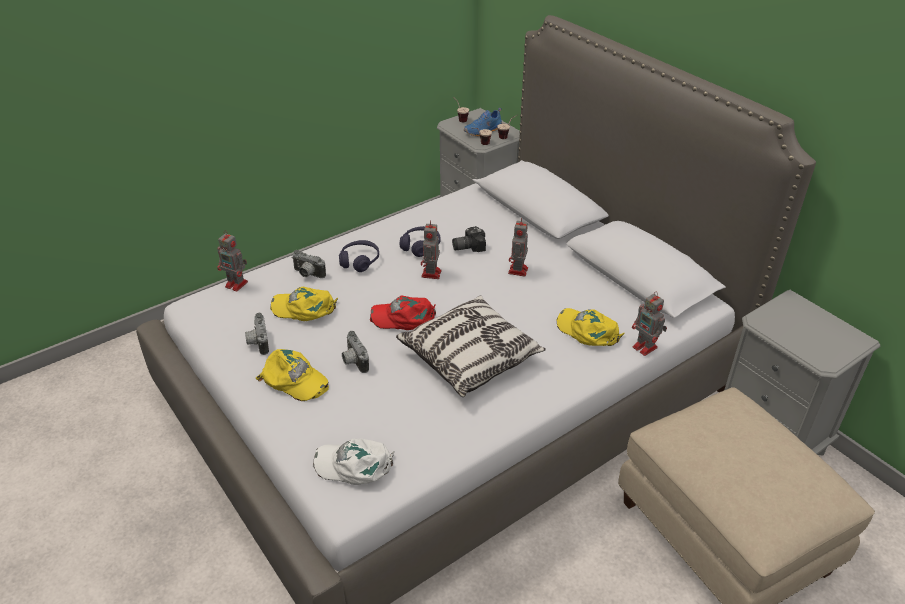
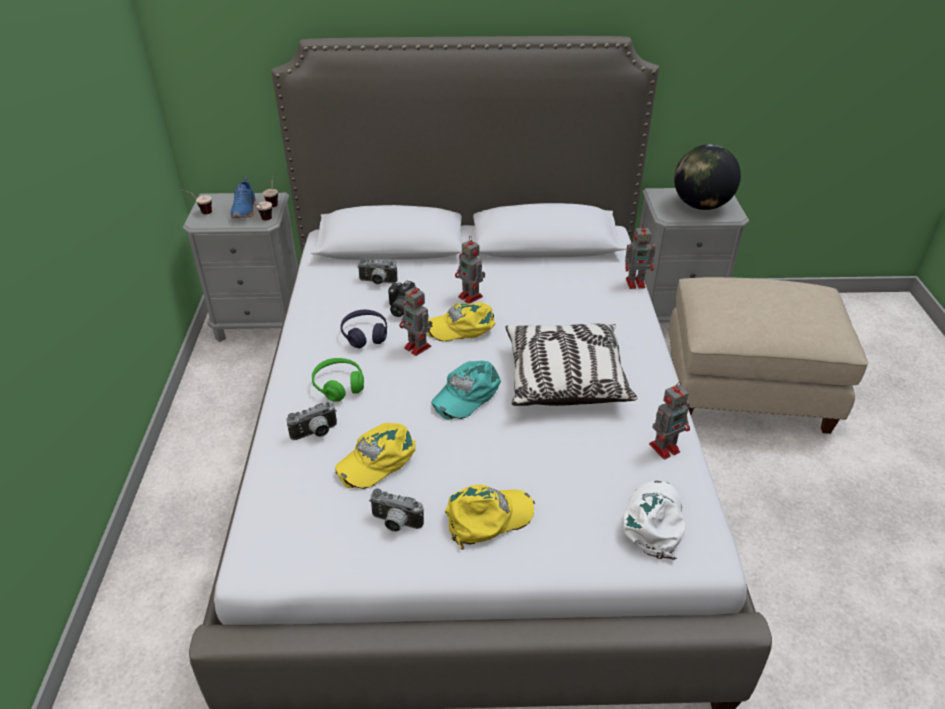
camera: 55 degrees left, 0 degrees up
(237, 284) = (265, 500): toy robot -> toy robot (665, 447)
(353, 361) = (499, 459): camera -> camera (377, 282)
(354, 465) = (654, 521): white cap -> white cap turned 150 degrees clockwise
(359, 261) = (339, 385): purple headphones -> green headphones
(404, 317) = (466, 393): red cap -> turquoise cap
(588, 331) = (589, 299): yellow cap -> yellow cap (462, 326)
(810, 334) = (701, 205): none -> globe

